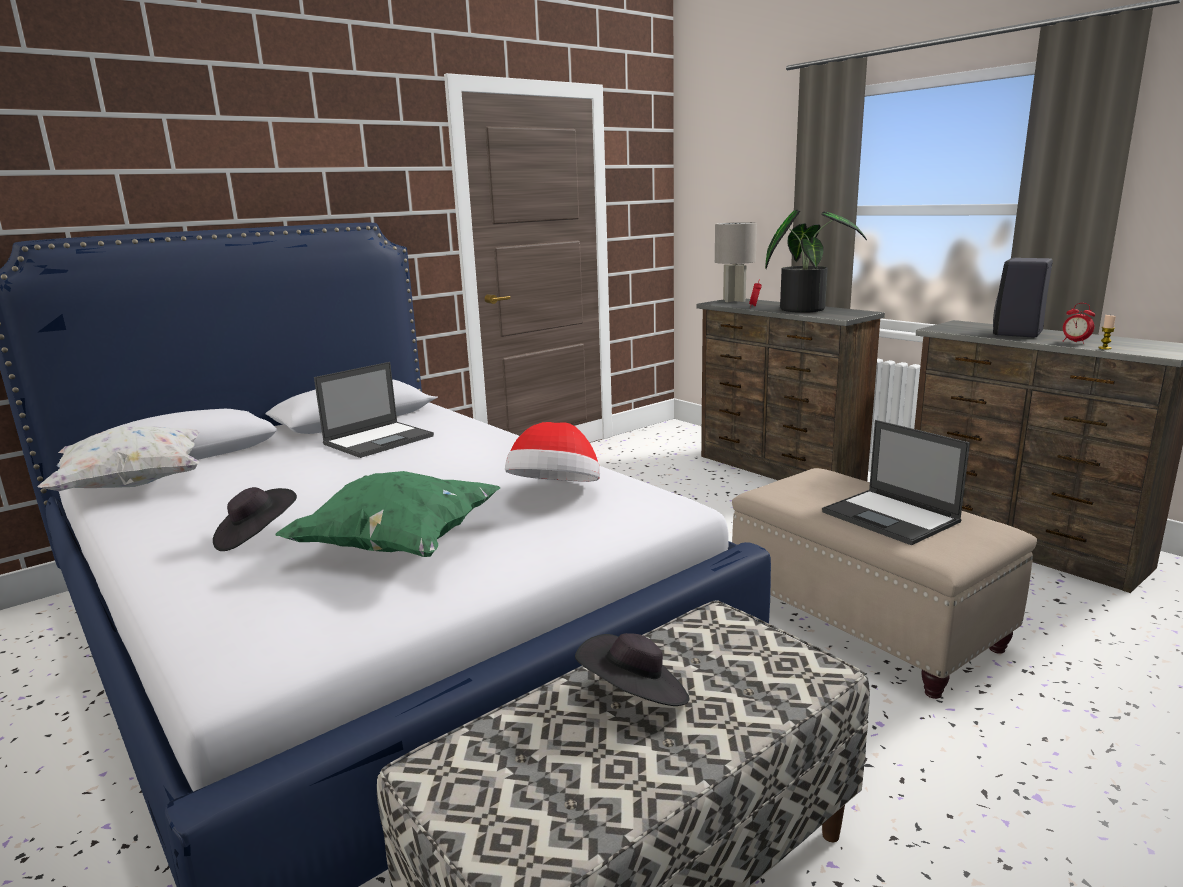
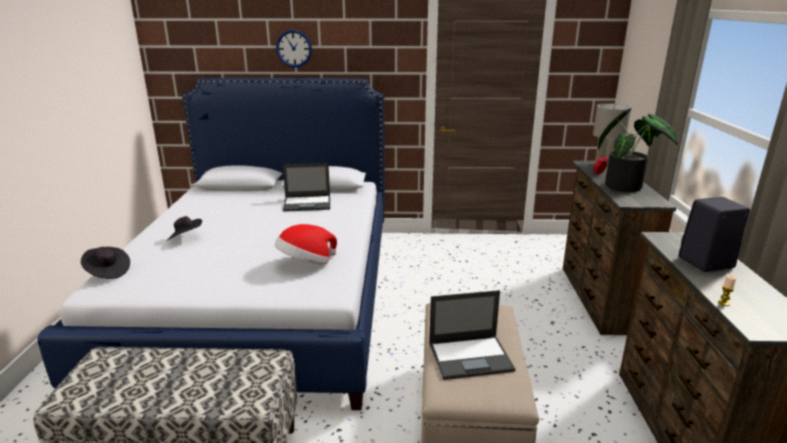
camera: 40 degrees right, 5 degrees up
(133, 485) = (201, 197): white pillow -> none
(229, 173) = (294, 48): none -> wall clock
(397, 546) = (211, 263): green pillow -> none
(634, 696) = (186, 370): black hat -> black hat (107, 272)
(891, 517) = (471, 357): laptop -> laptop turned 105 degrees counterclockwise
(1075, 342) = (721, 288): alarm clock -> none

